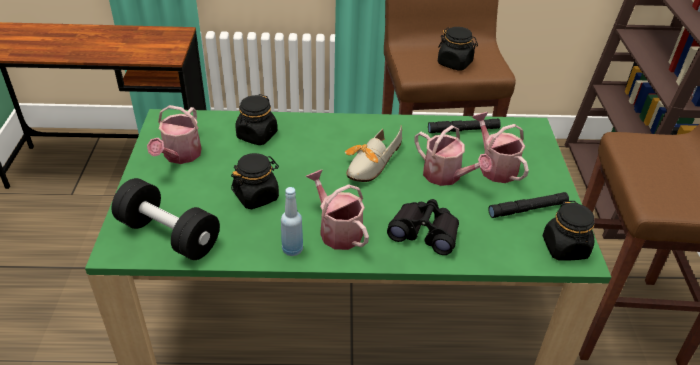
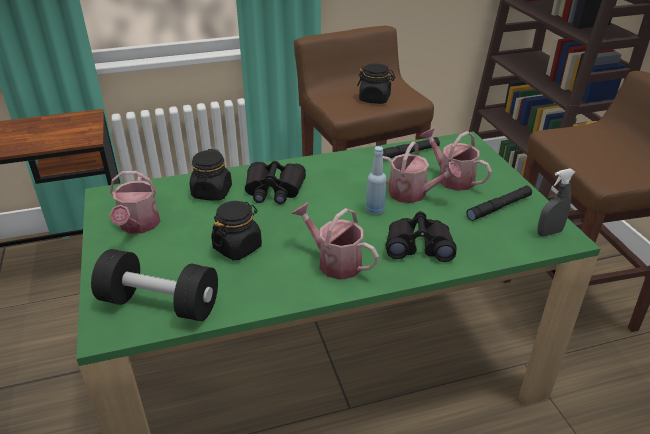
camera: 15 degrees left, 5 degrees down
(292, 249) = (298, 289): blue bottle -> blue bottle (375, 210)
(314, 144) = (274, 190): none -> black binoculars
(370, 165) = (337, 198): shoe -> none
(565, 248) = (549, 233): black jar -> grey spray bottle

